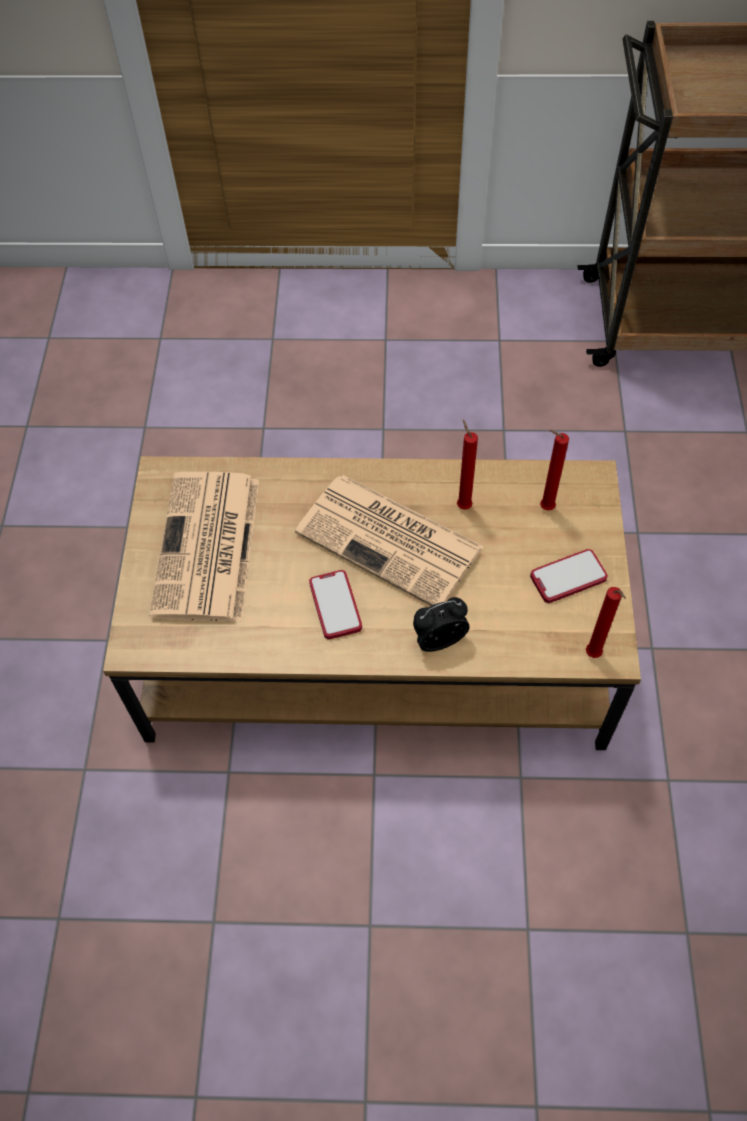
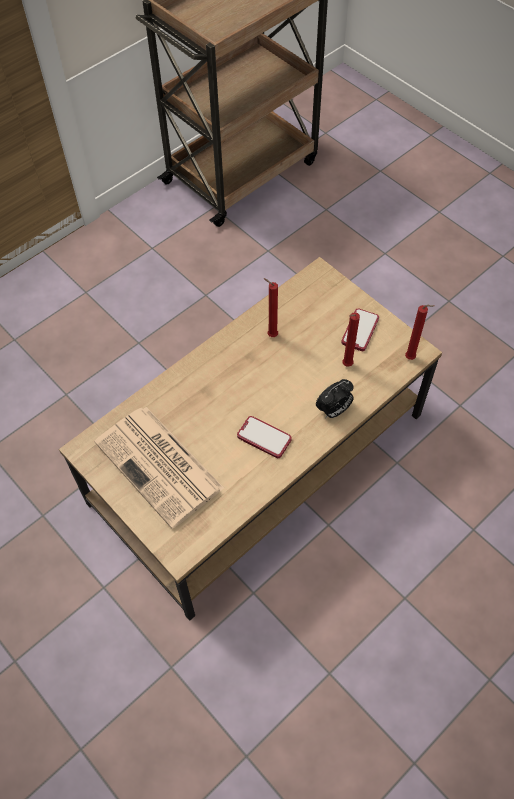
camera: 45 degrees left, 0 degrees up
(392, 541) = (256, 381): newspaper -> none
(439, 639) = (333, 410): alarm clock -> alarm clock turned 150 degrees counterclockwise
(544, 507) = (312, 305): red candle -> red candle (346, 365)

